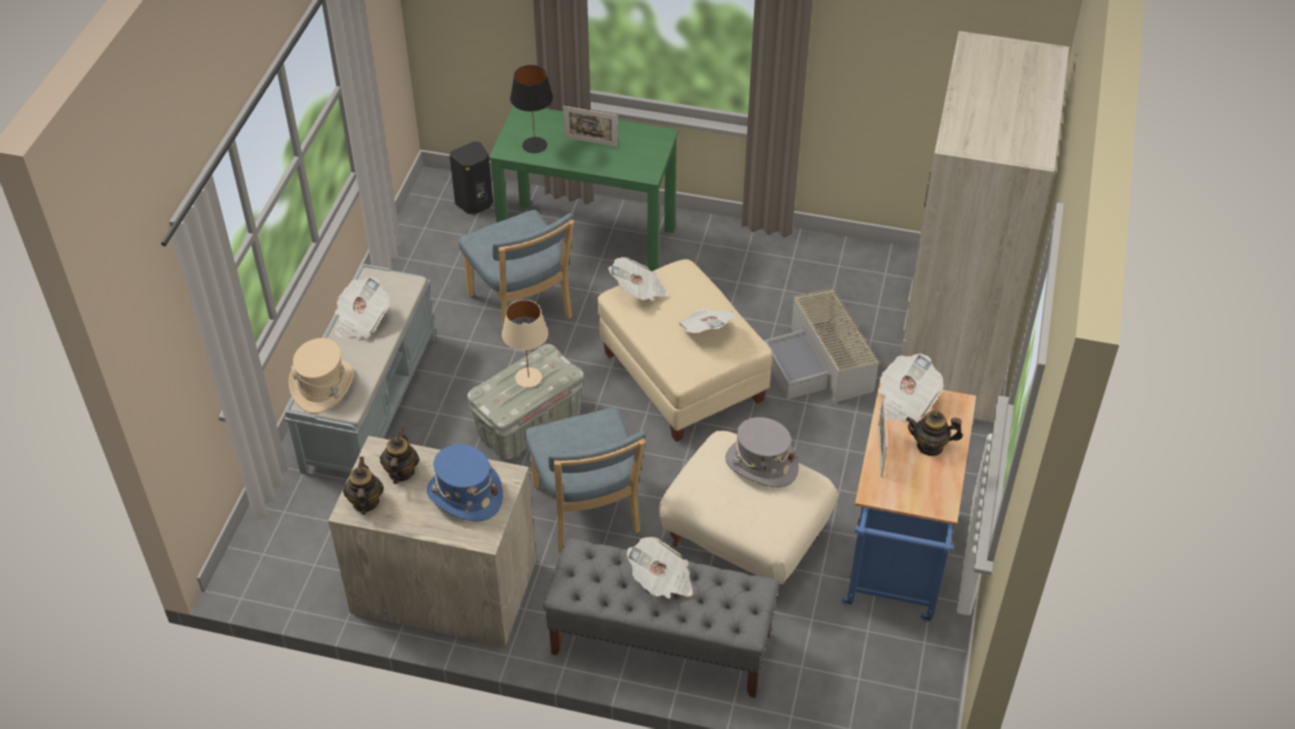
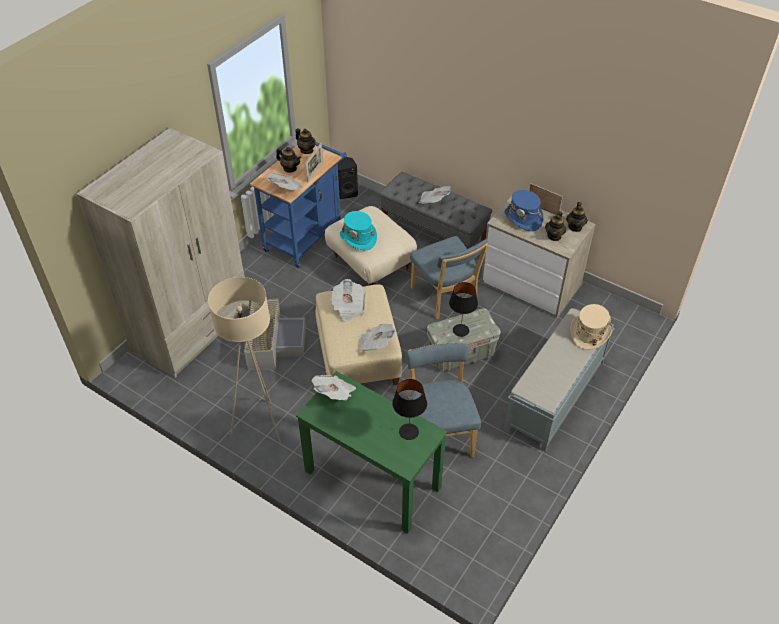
camera: 160 degrees left, 0 degrees up
(361, 320) = (560, 370): newspaper -> newspaper (335, 394)
(475, 203) = (445, 543): black speaker -> black speaker (346, 193)
(528, 377) = (460, 330): beige table lamp -> black table lamp
(588, 513) = (445, 297): blue chair -> blue chair turned 150 degrees clockwise
(591, 142) = (365, 422): picture frame -> picture frame (543, 209)
(761, 464) = (358, 238): grey hat -> turquoise hat
(762, 259) = (261, 425): none -> beige floor lamp
(930, 498) = (306, 150): none -> teapot

